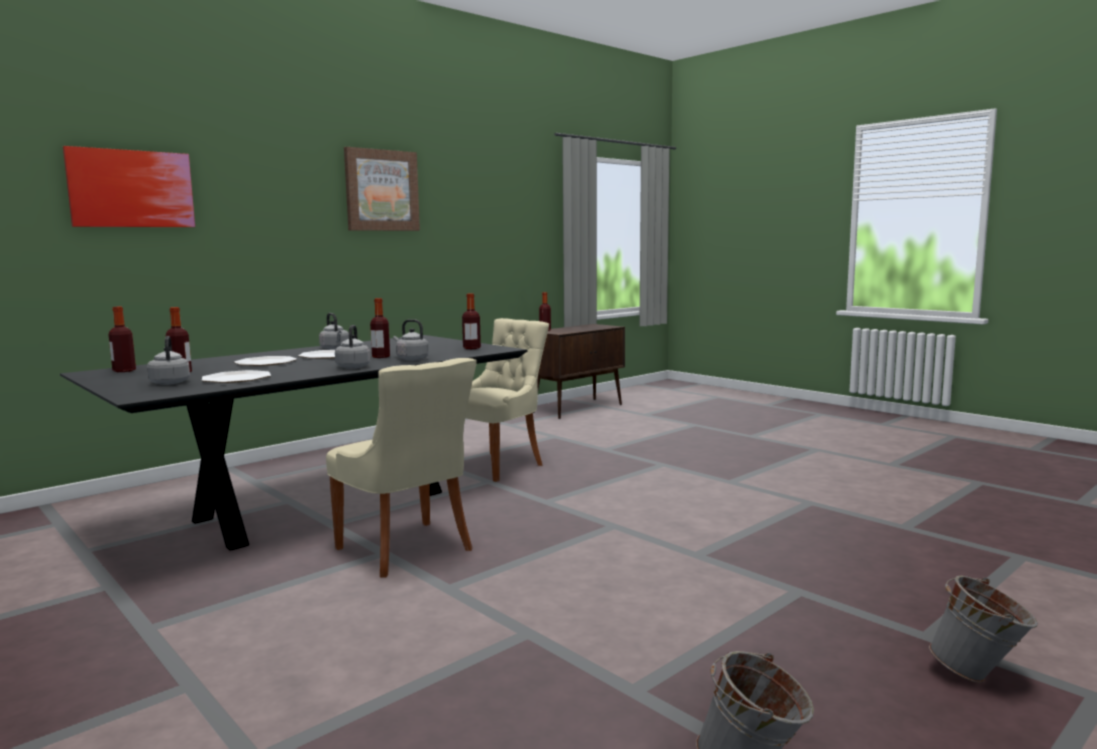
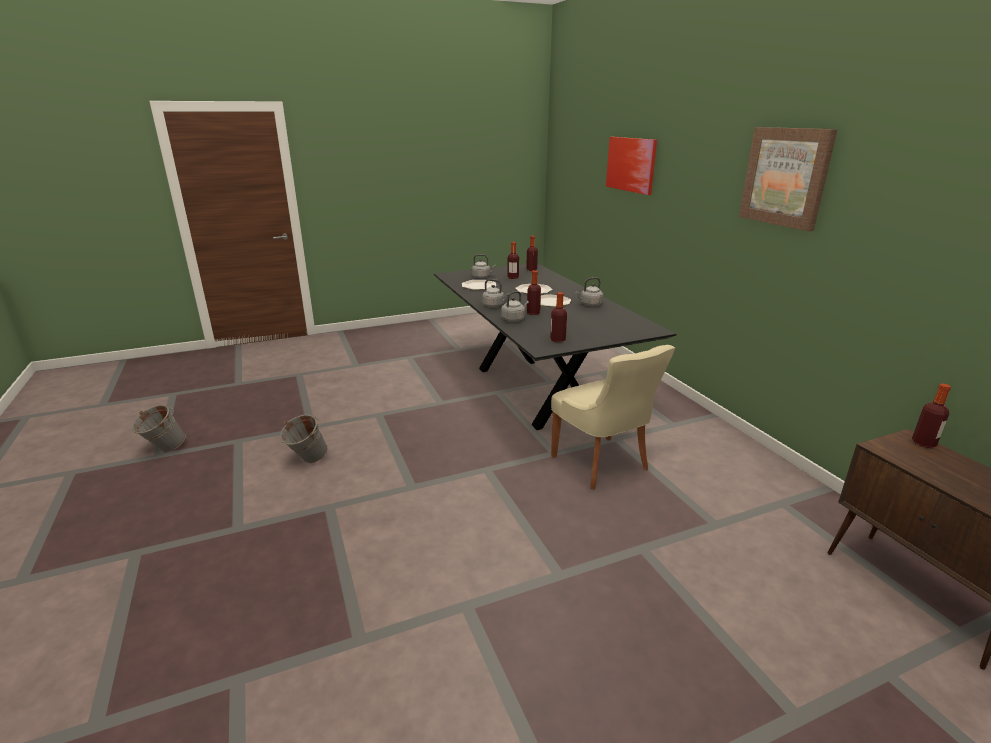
camera: 110 degrees right, 15 degrees up
(407, 550) = (438, 409): beige chair -> none
(979, 675) = (94, 546): grey bucket -> grey bucket (307, 461)

